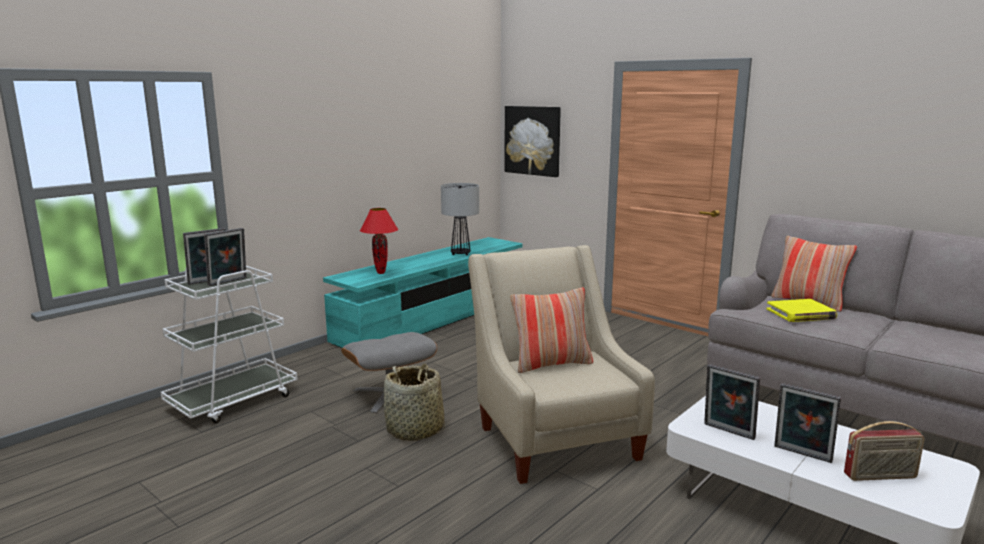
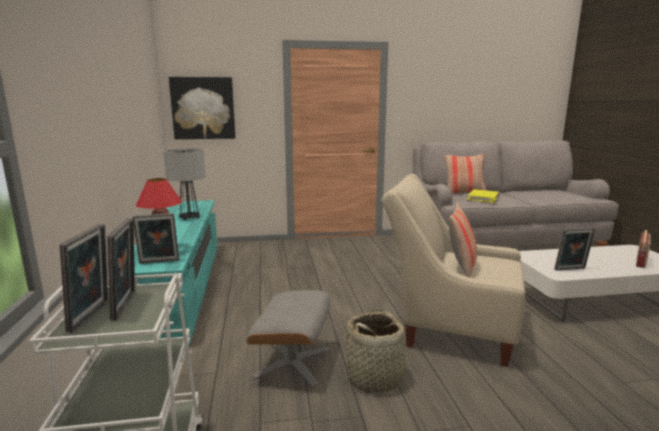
camera: 50 degrees left, 0 degrees up
(802, 455) = (609, 266): picture frame -> picture frame (159, 262)

